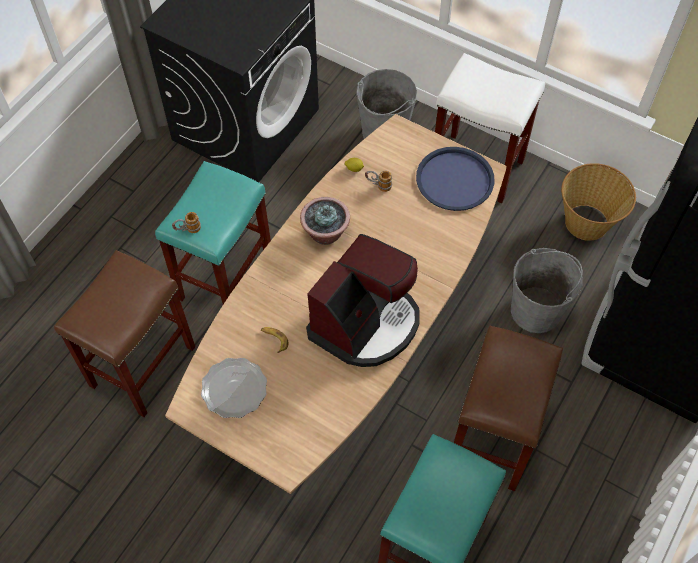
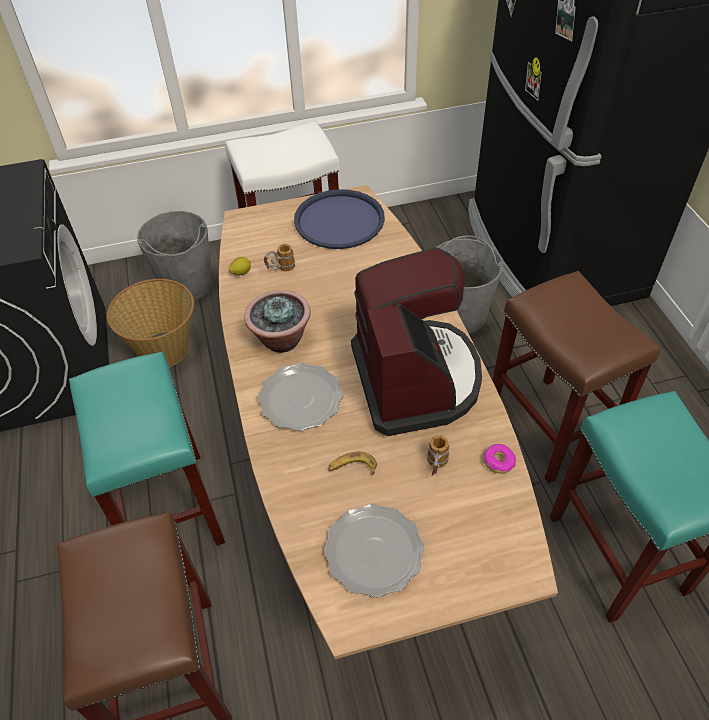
camera: 45 degrees left, 10 degrees down
(187, 230) = (129, 450): mug -> mug (436, 467)
(294, 278) = (301, 398): none -> plate
(347, 408) = (499, 462): none -> donut
(587, 222) = (417, 233): basket -> basket (164, 348)

